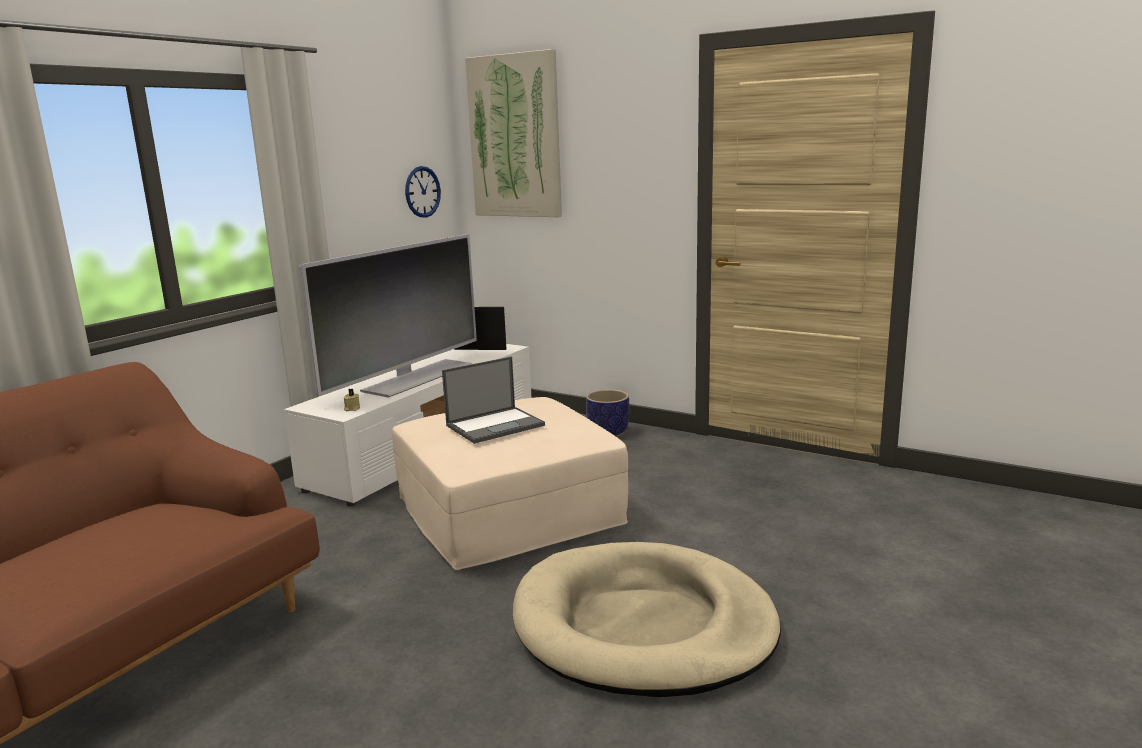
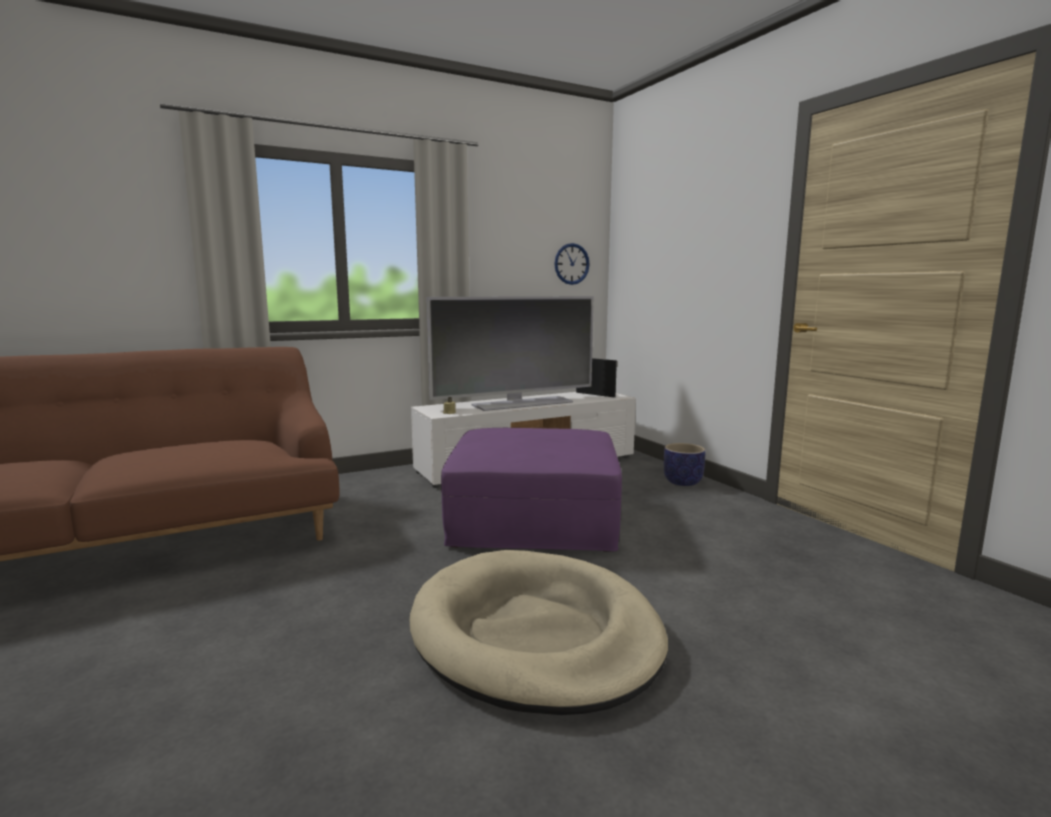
camera: 30 degrees right, 5 degrees down
(496, 425) = (525, 438): laptop -> none
(508, 511) = (534, 518): beige ottoman -> purple ottoman
(515, 137) = (648, 219): picture -> none

